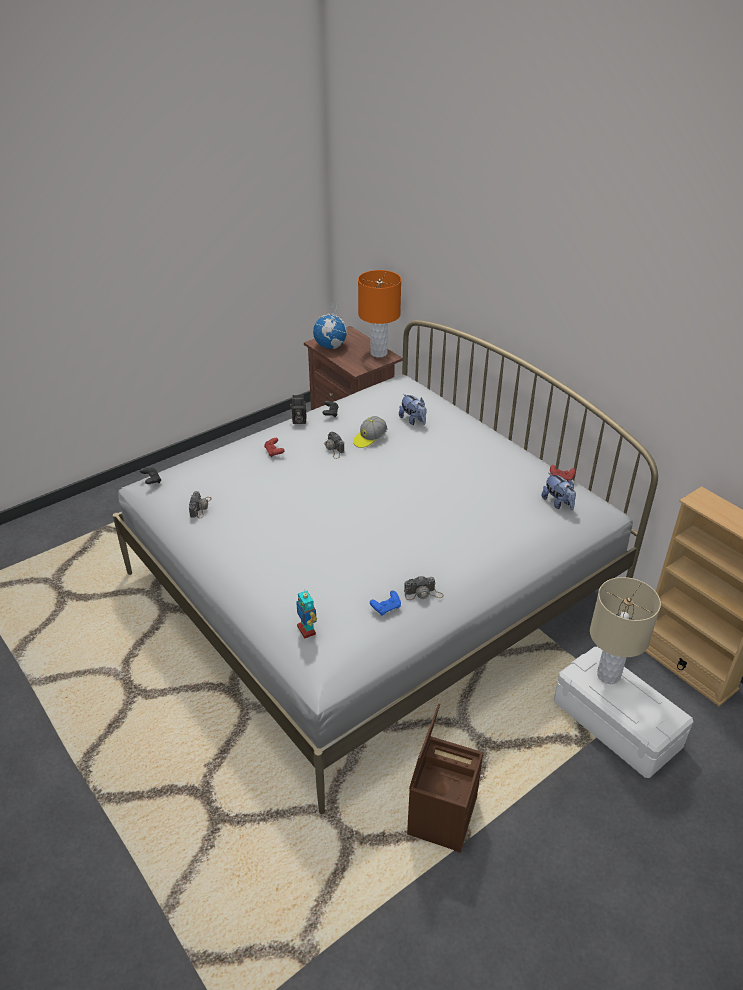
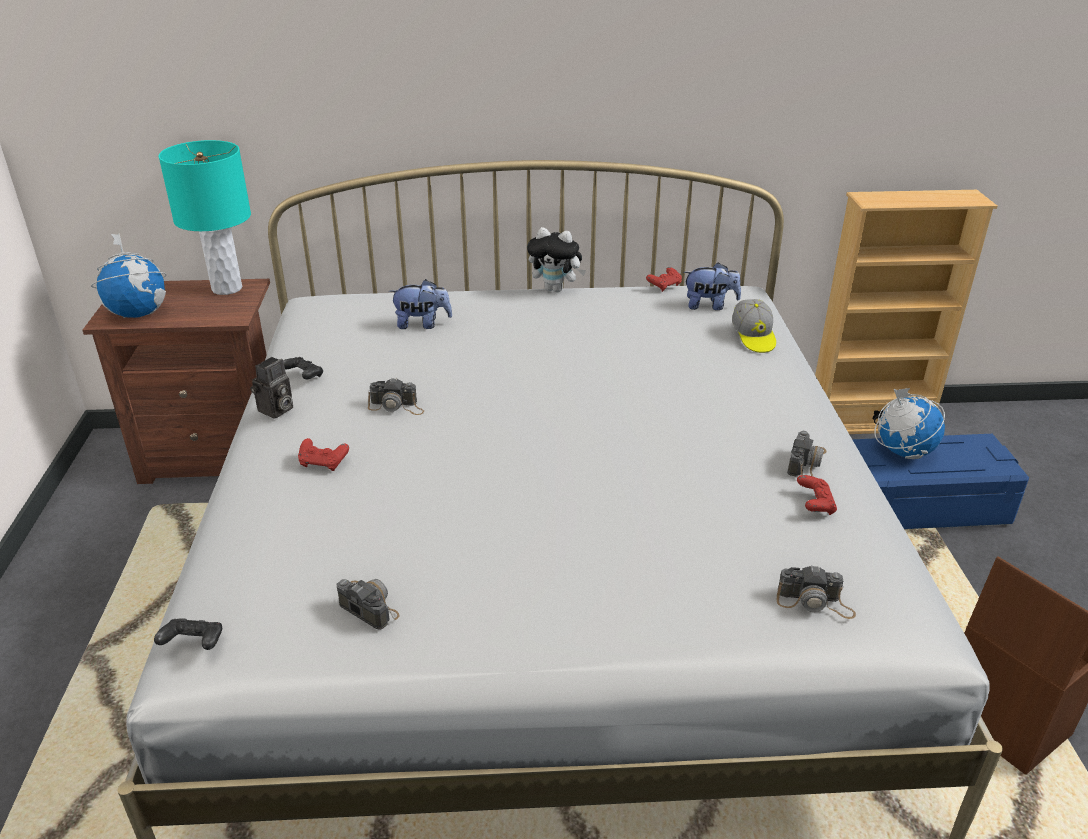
camera: 55 degrees left, 5 degrees down
(307, 630) = (815, 602): toy robot -> camera
(369, 438) = (415, 369): cap -> cap (753, 337)
(378, 353) = (226, 288): orange table lamp -> turquoise table lamp
(386, 608) = (815, 504): blue game controller -> red game controller
(507, 443) = (556, 289): none -> plush toy
(609, 675) = (903, 452): beige table lamp -> globe
(617, 724) = (922, 504): white storage box -> blue storage box

